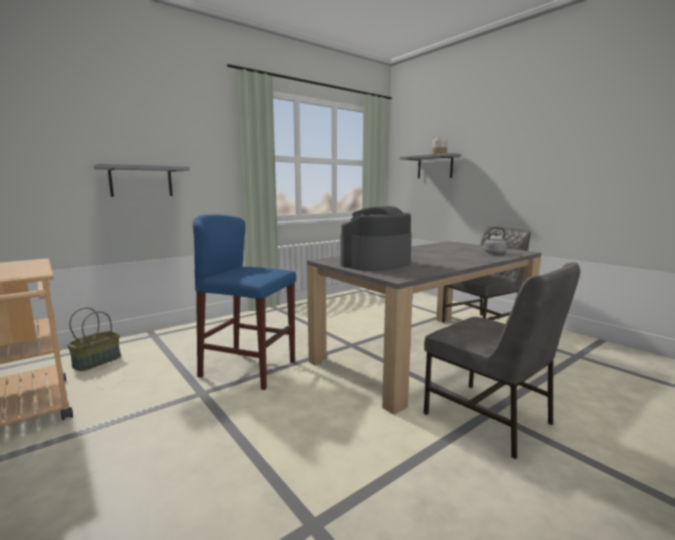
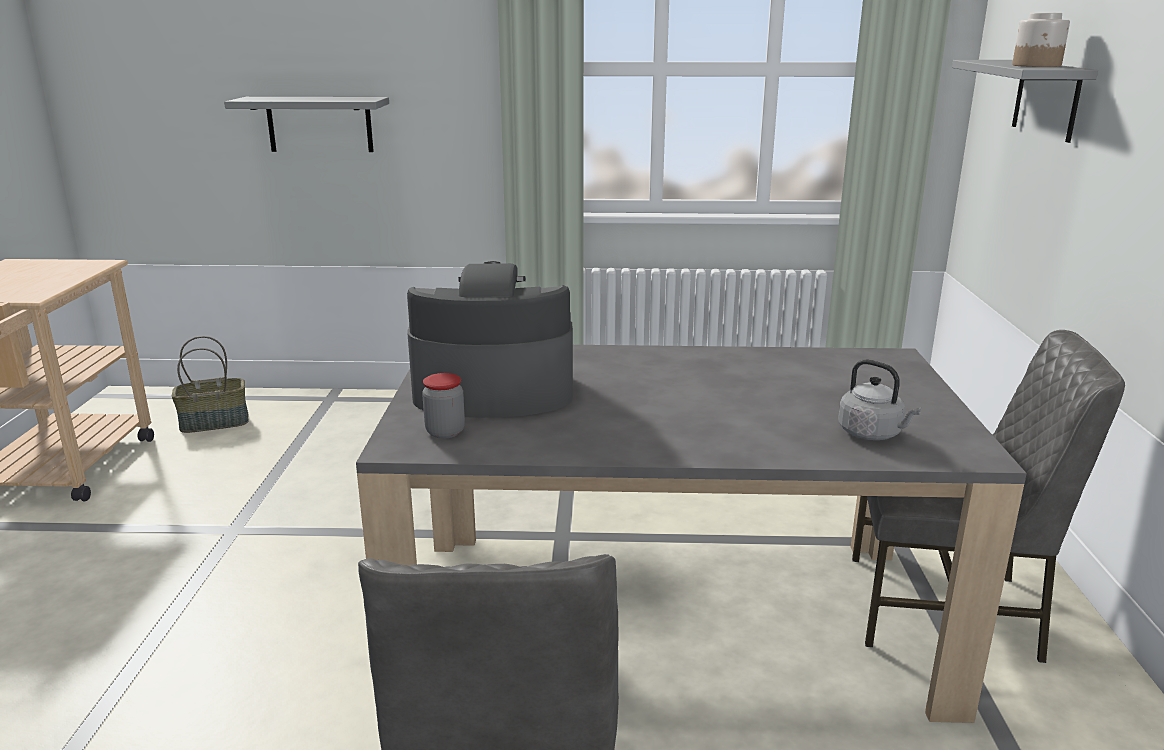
camera: 40 degrees right, 10 degrees up
(248, 369) = (343, 513): blue stool -> none
(398, 273) = (445, 432): none -> jar

